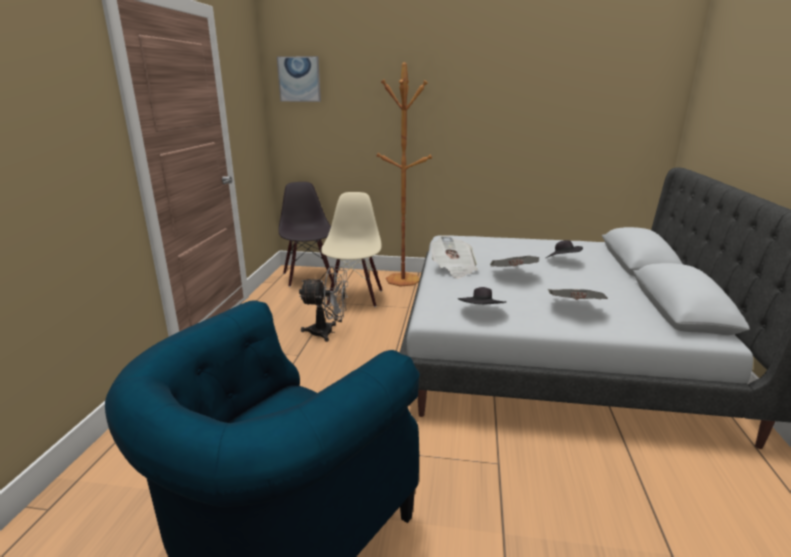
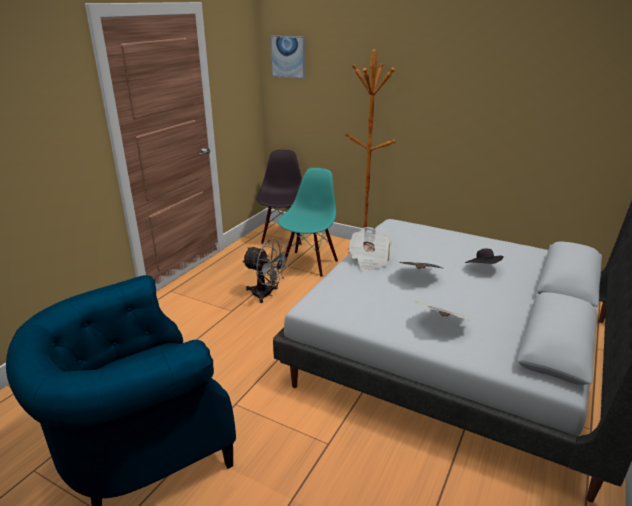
camera: 20 degrees right, 5 degrees up
(354, 297) = (309, 264): beige chair -> turquoise chair
(481, 313) = (354, 311): black hat -> none

